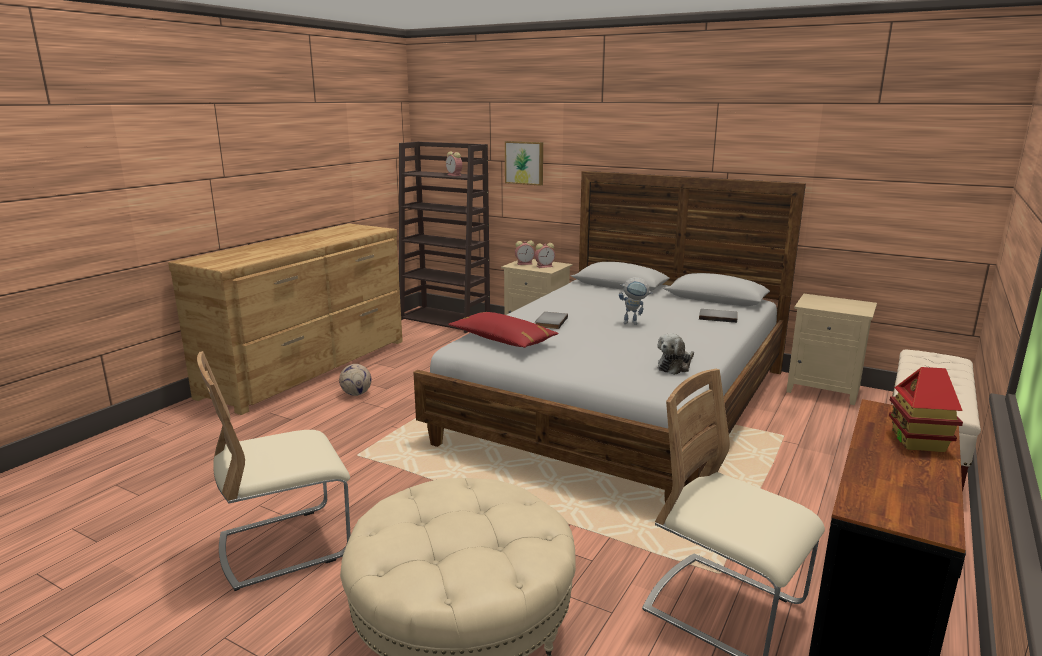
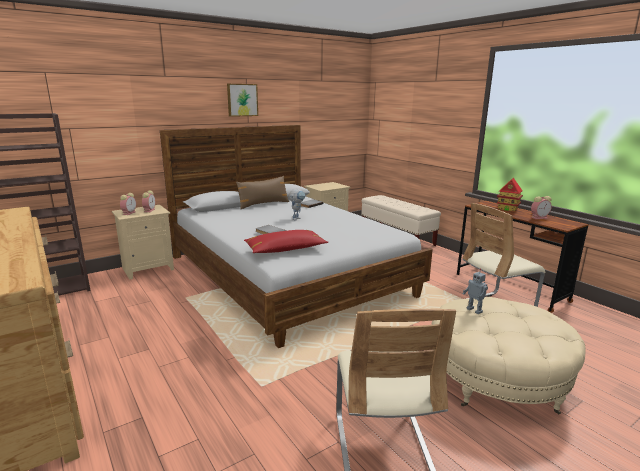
camera: 65 degrees left, 0 degrees up
(356, 393) = (136, 367): football -> none
(455, 175) = (30, 146): alarm clock -> alarm clock (539, 217)
(477, 499) = (475, 310): none -> toy robot
(524, 162) = (98, 128): picture -> picture (242, 100)
(668, 297) = (263, 204): none -> brown pillow
(675, 366) = (371, 226): plush toy -> none

